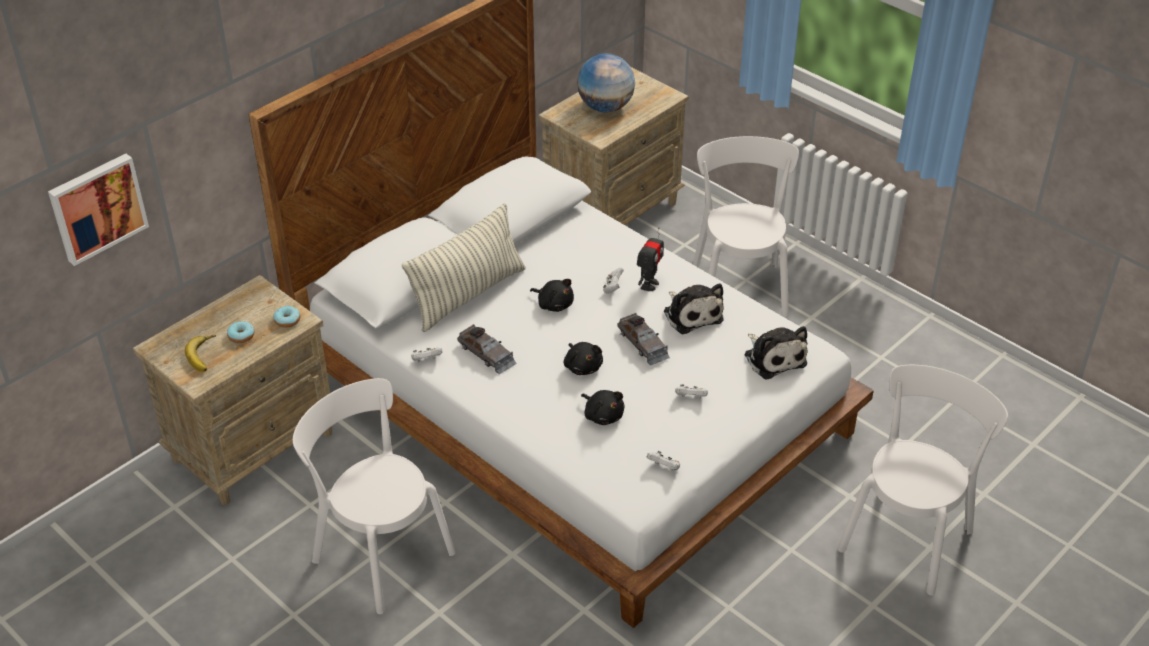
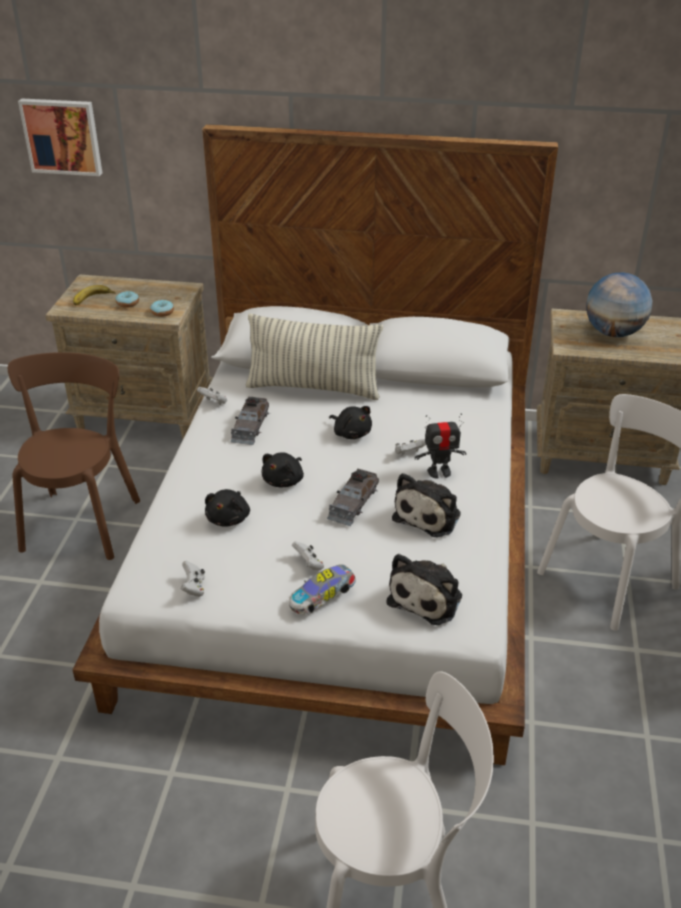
camera: 55 degrees right, 5 degrees down
(379, 552) = (83, 520): white chair -> brown chair
(554, 304) = (351, 433): black plush toy -> black plush toy turned 45 degrees counterclockwise
(731, 407) = (323, 597): none -> toy car

